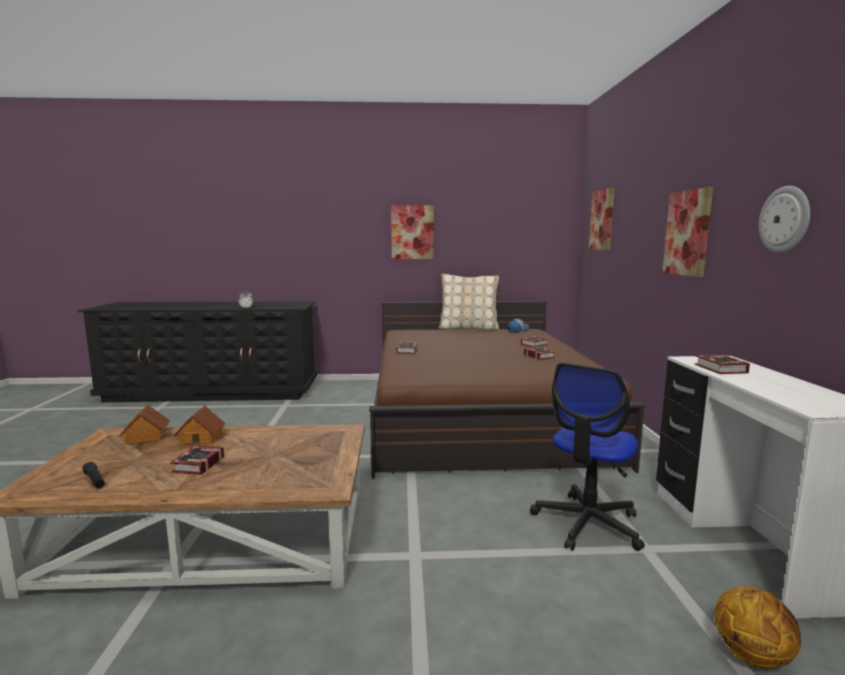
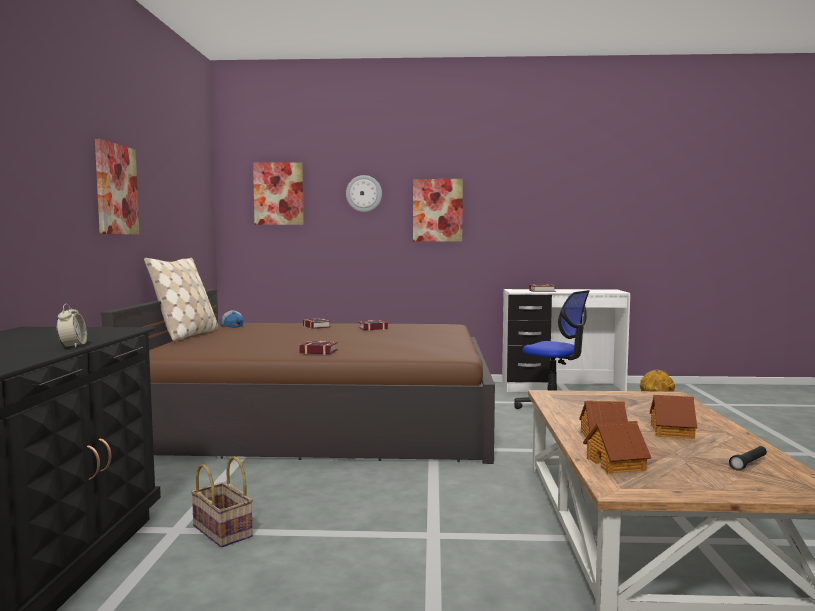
camera: 85 degrees left, 5 degrees down
(196, 465) = (672, 432): book -> toy house
(278, 413) = (224, 531): none -> basket
(785, 219) = (531, 204): wall clock -> wall clock (364, 193)

